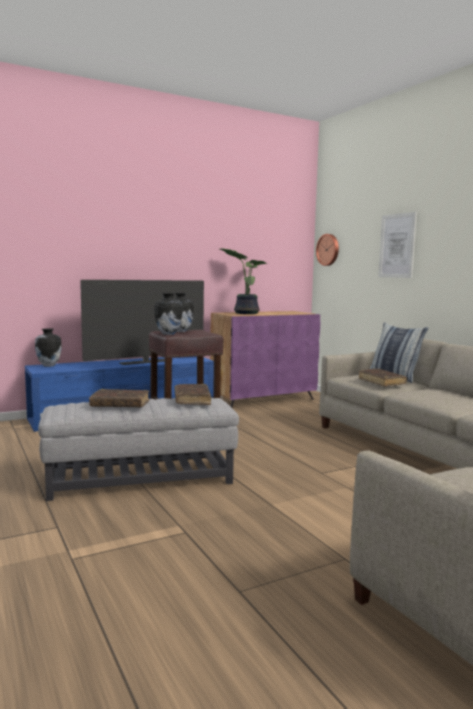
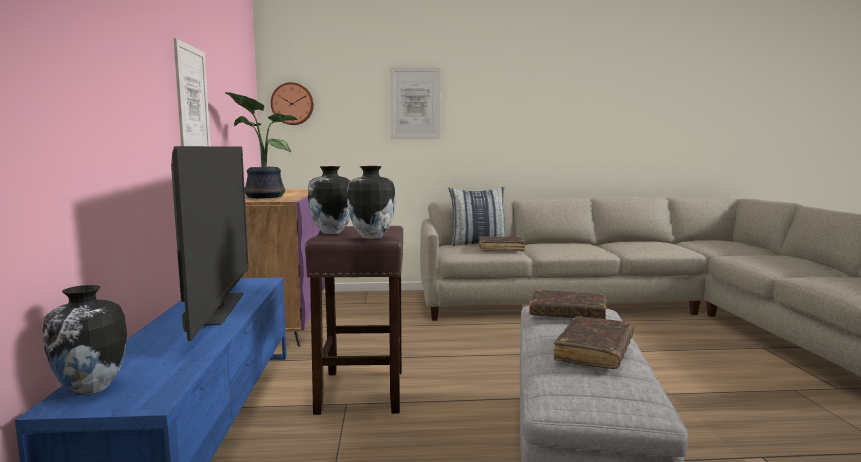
camera: 65 degrees left, 0 degrees up
(191, 255) = (192, 100): none -> picture

